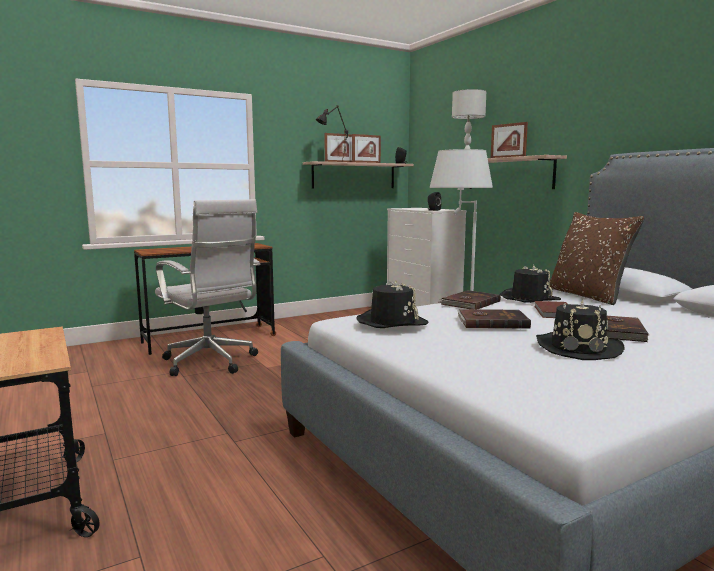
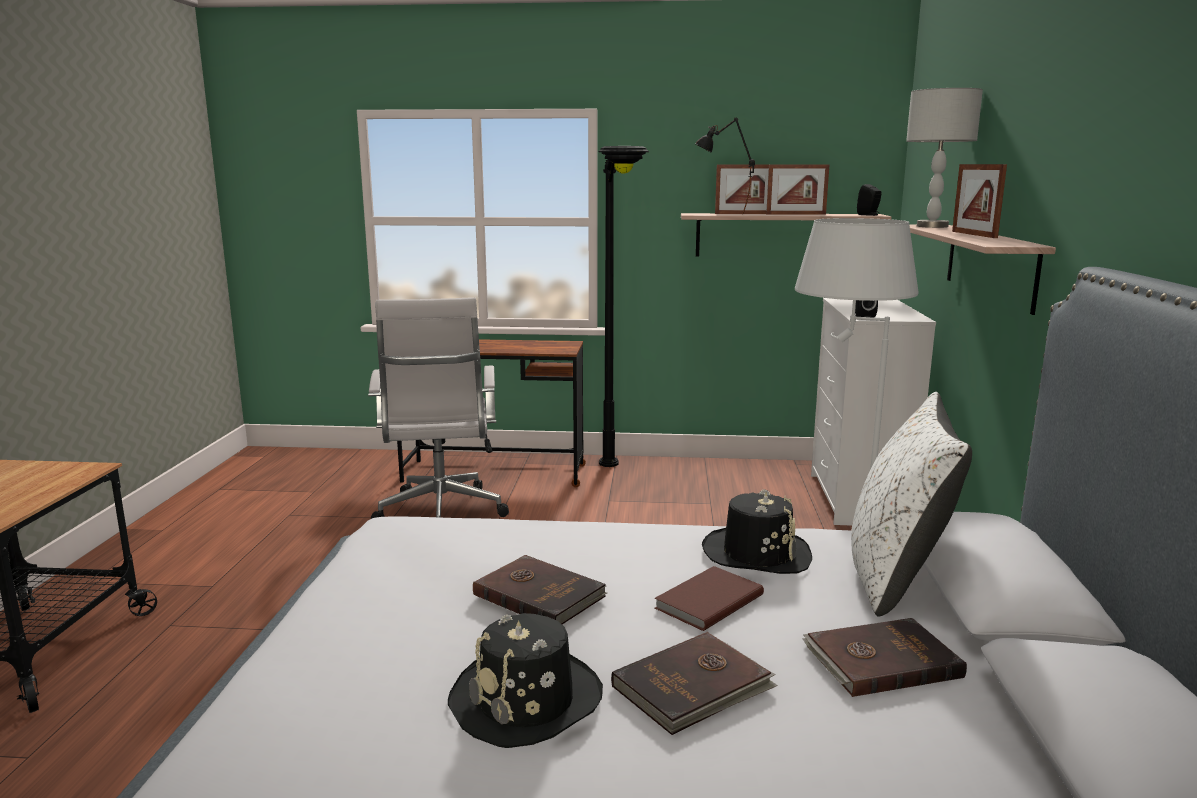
camera: 35 degrees right, 5 degrees up
(297, 331) = (617, 487): none -> black floor lamp
(391, 322) = (414, 551): black hat -> none
(469, 303) = (633, 537): brown book -> brown book (880, 661)
(587, 296) = (896, 575): brown pillow -> white pillow

